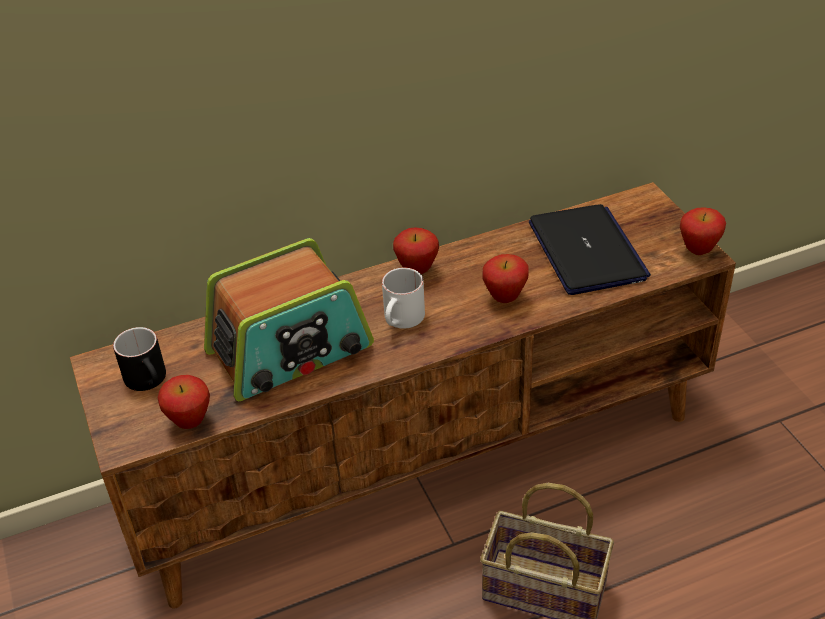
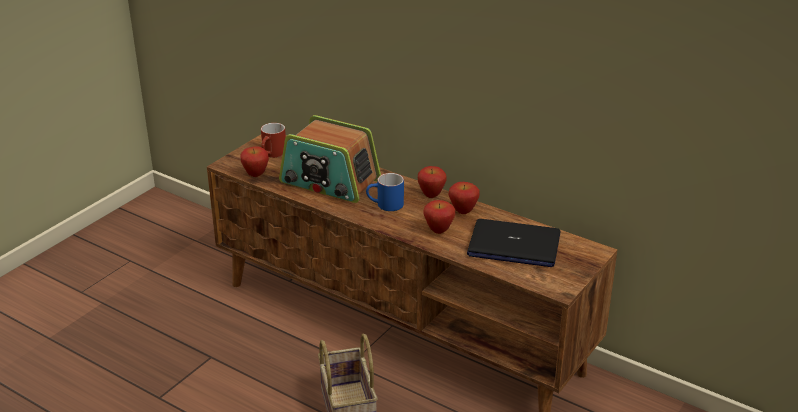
camera: 55 degrees right, 10 degrees down
(150, 380) = (273, 154): black mug -> red mug
(402, 321) = (385, 205): white mug -> blue mug
(587, 251) = (513, 245): laptop -> laptop turned 60 degrees clockwise
(698, 250) = (563, 286): apple -> apple (463, 211)

